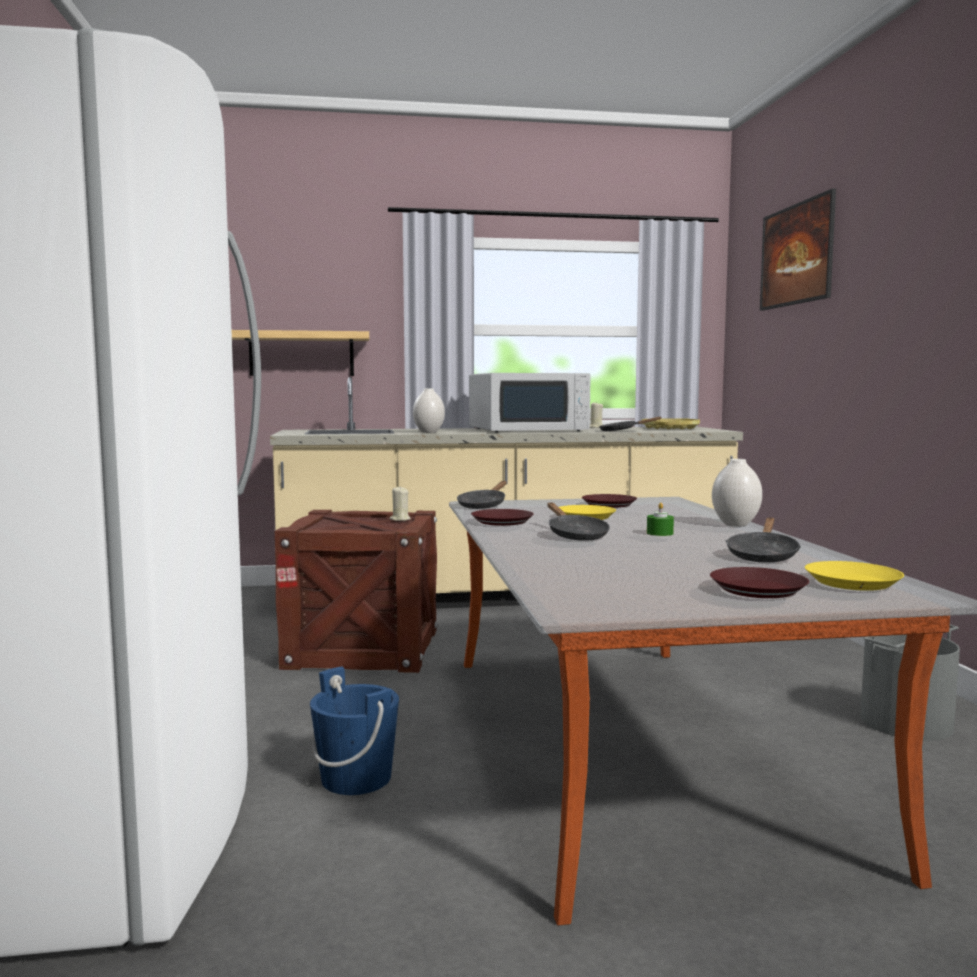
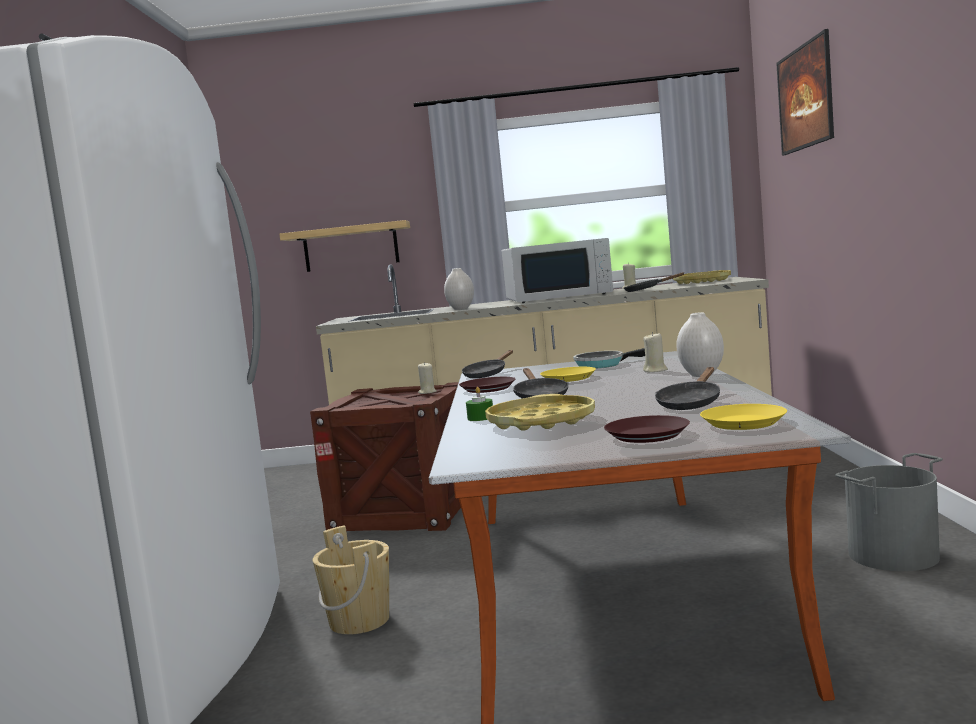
camera: 10 degrees right, 0 degrees up
(356, 778) = (359, 621): blue bucket -> beige bucket
(608, 505) = (603, 364): brown plate -> frying pan
(610, 565) = (541, 422): none -> yellow tray
(660, 533) = (619, 389): green candle -> green candle (480, 418)
(676, 516) = (655, 370): none -> beige candle

